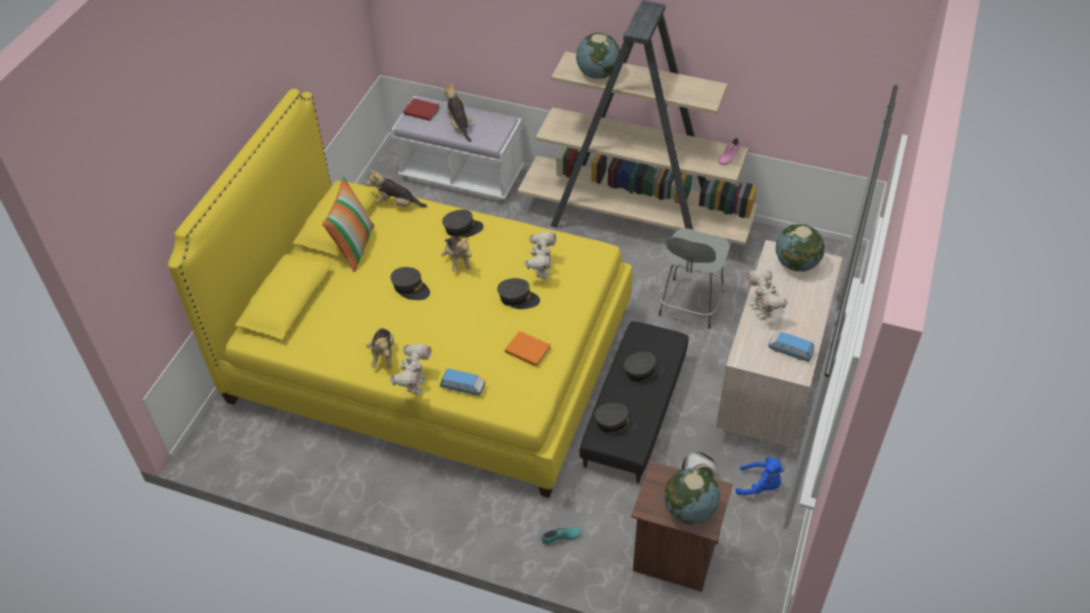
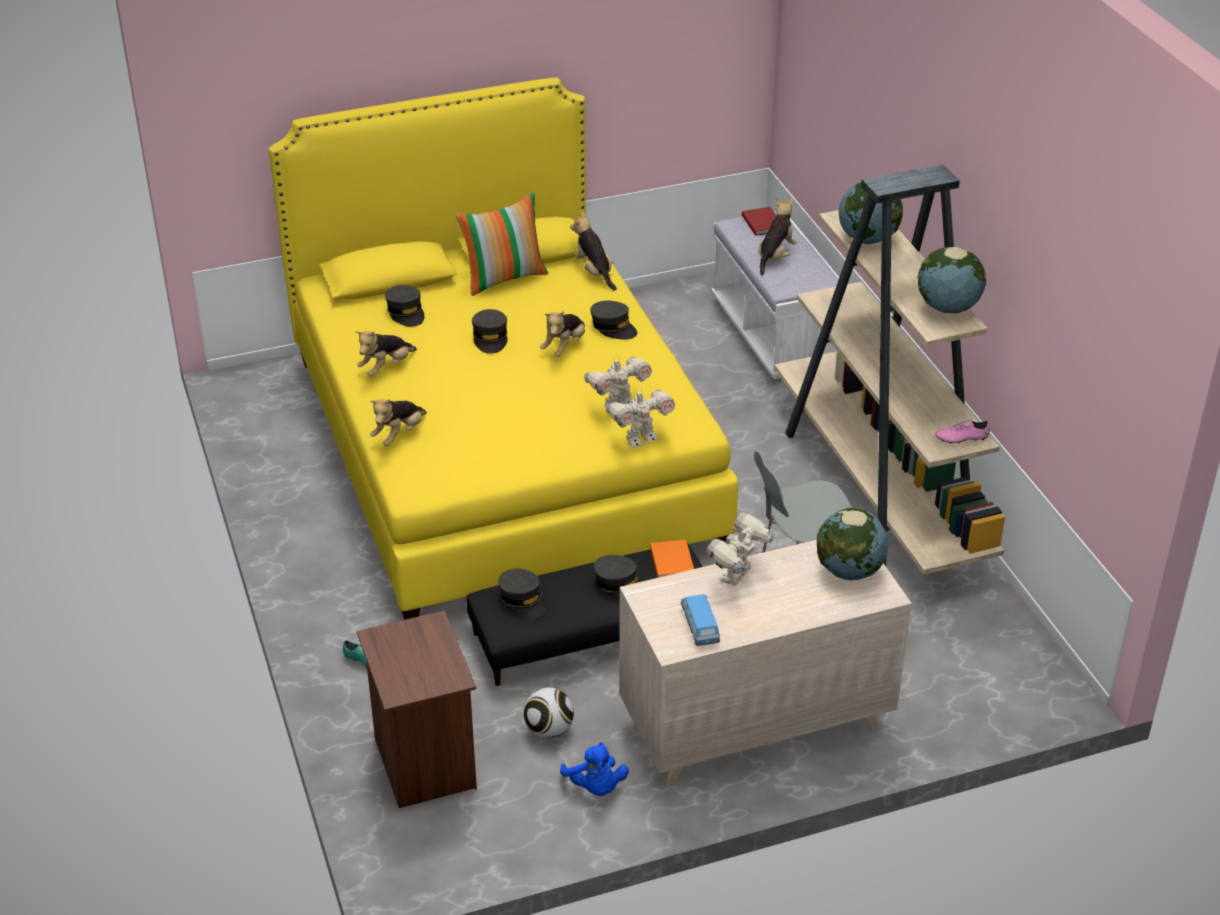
camera: 50 degrees right, 10 degrees down
(415, 385) = (370, 405): toy robot -> toy robot (640, 439)
(463, 387) = (399, 434): toy car -> plush toy
(518, 298) = (560, 410): grey cap -> grey cap (406, 312)
(527, 349) = (495, 448): orange book -> orange book (672, 560)
(689, 511) = (404, 670): globe -> globe (947, 307)

